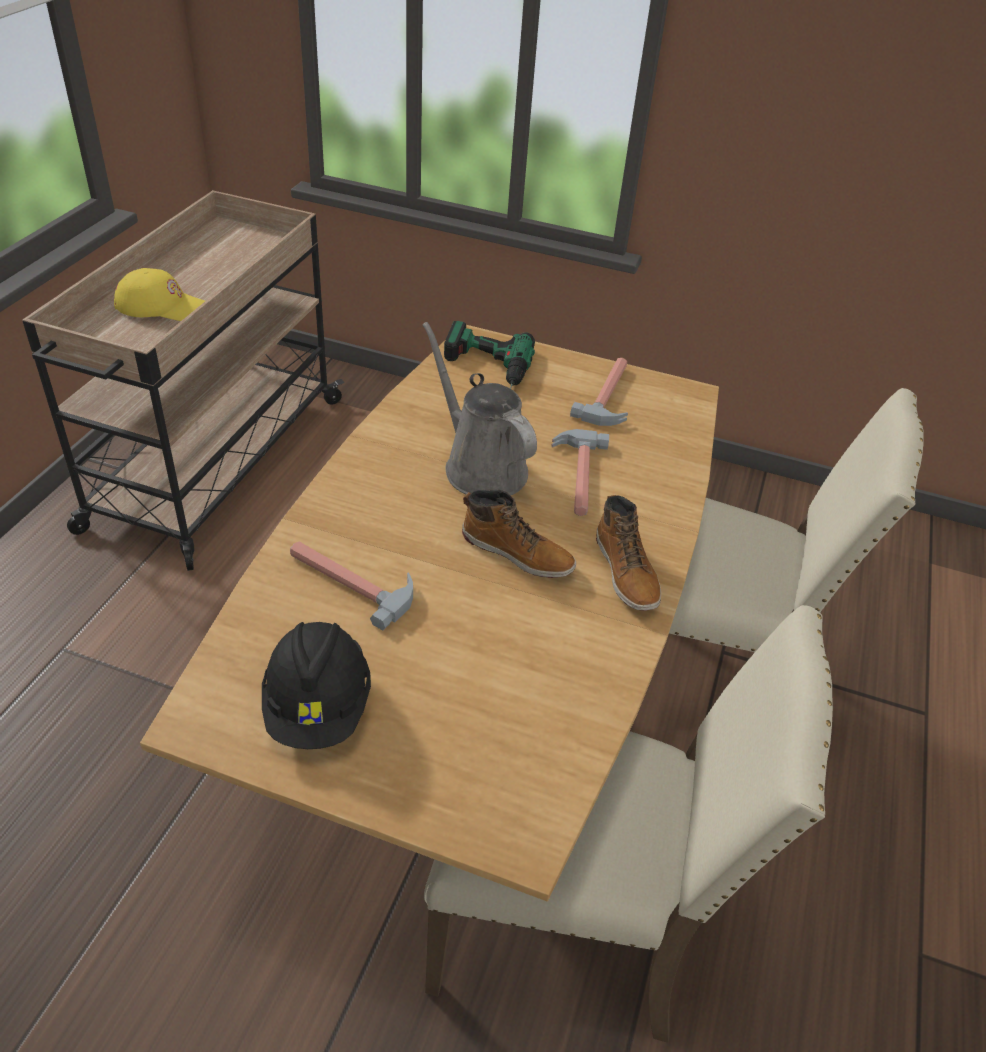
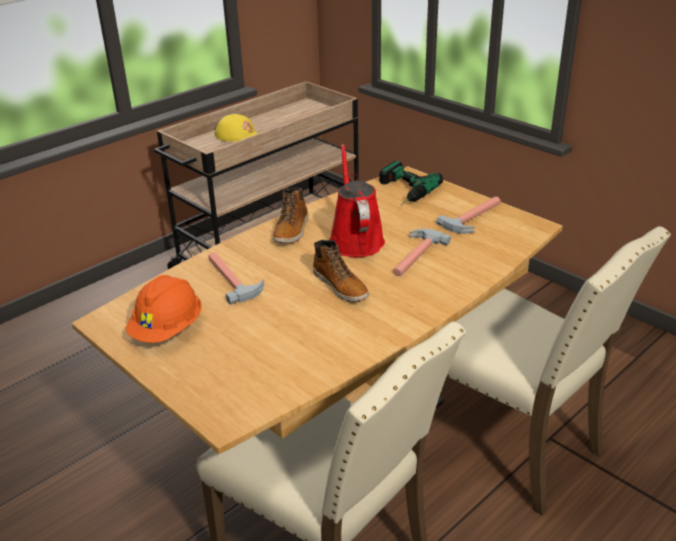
camera: 30 degrees right, 10 degrees down
(318, 706) = (168, 330): black hard hat -> orange hard hat
(480, 466) = (355, 239): grey watering can -> red watering can
(626, 572) = (403, 310): boot -> boot (292, 230)

